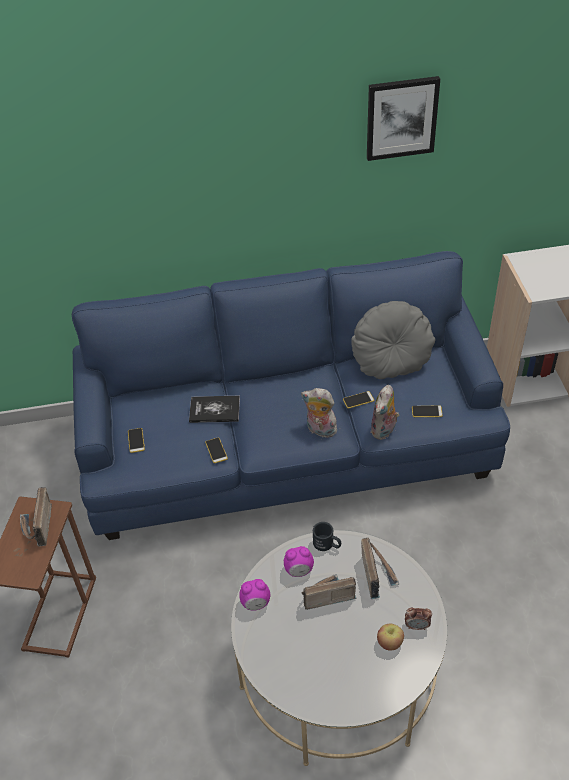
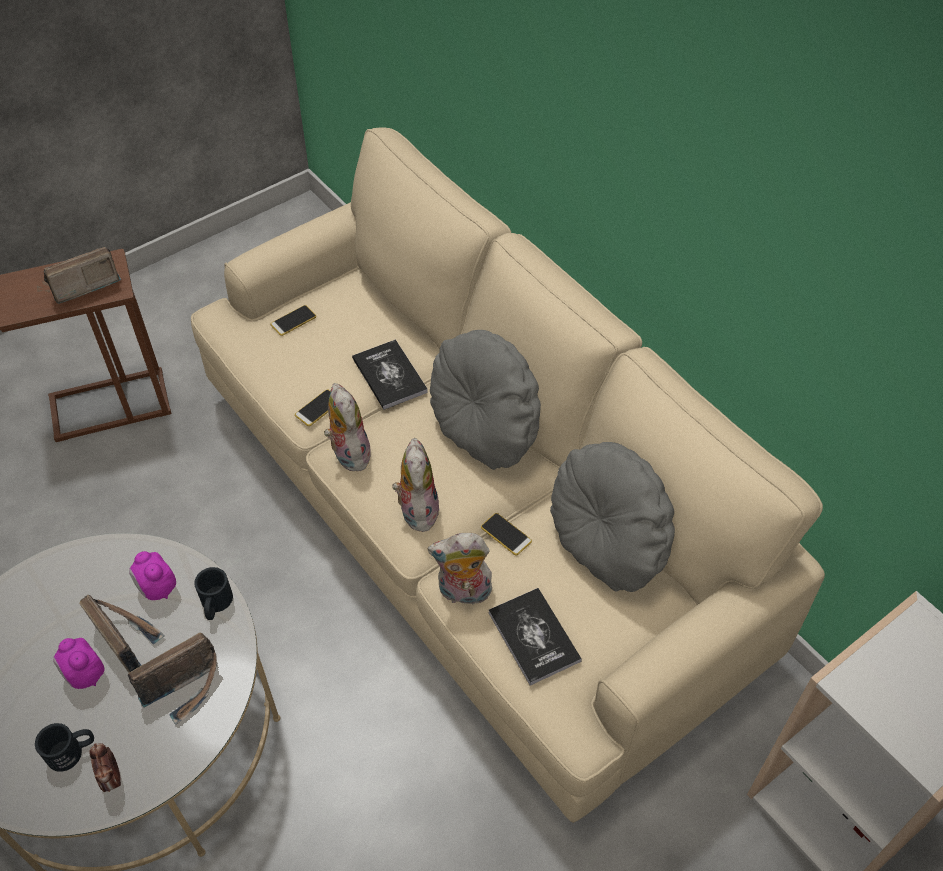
camera: 60 degrees right, 5 degrees up
(255, 603) = (86, 561): alarm clock -> alarm clock (85, 675)
(259, 447) = (348, 453): none -> plush toy
(288, 449) = (472, 520): blue sofa -> beige sofa
(289, 384) = (483, 436): none -> grey pillow
(390, 642) = (72, 751): apple -> black mug
(401, 118) = (839, 196): picture -> none
(427, 411) = (534, 636): phone -> book

